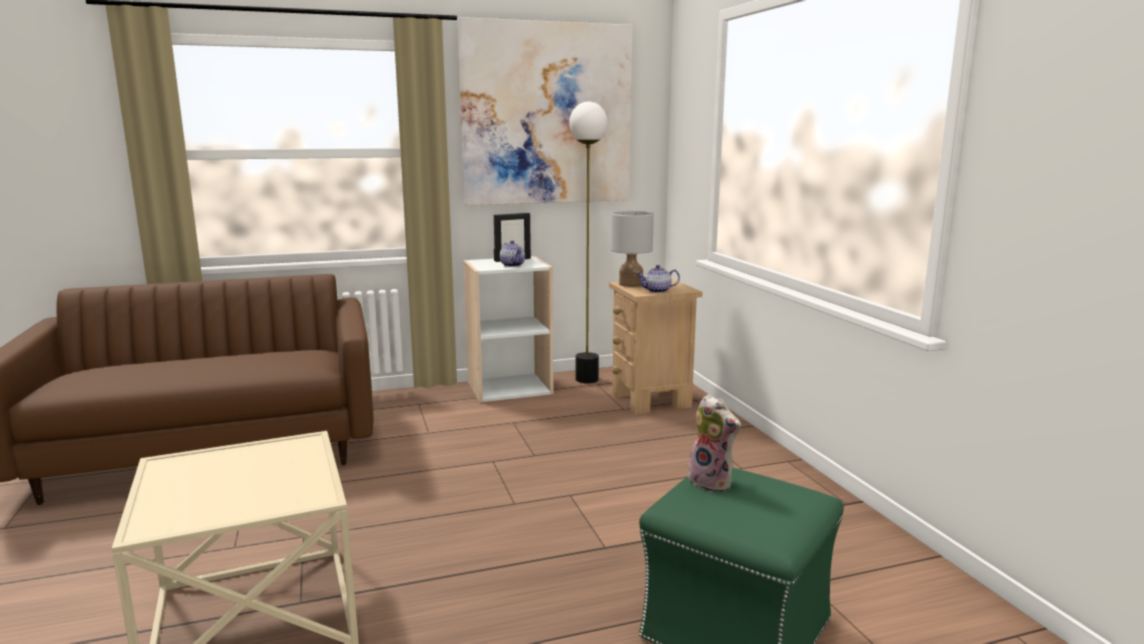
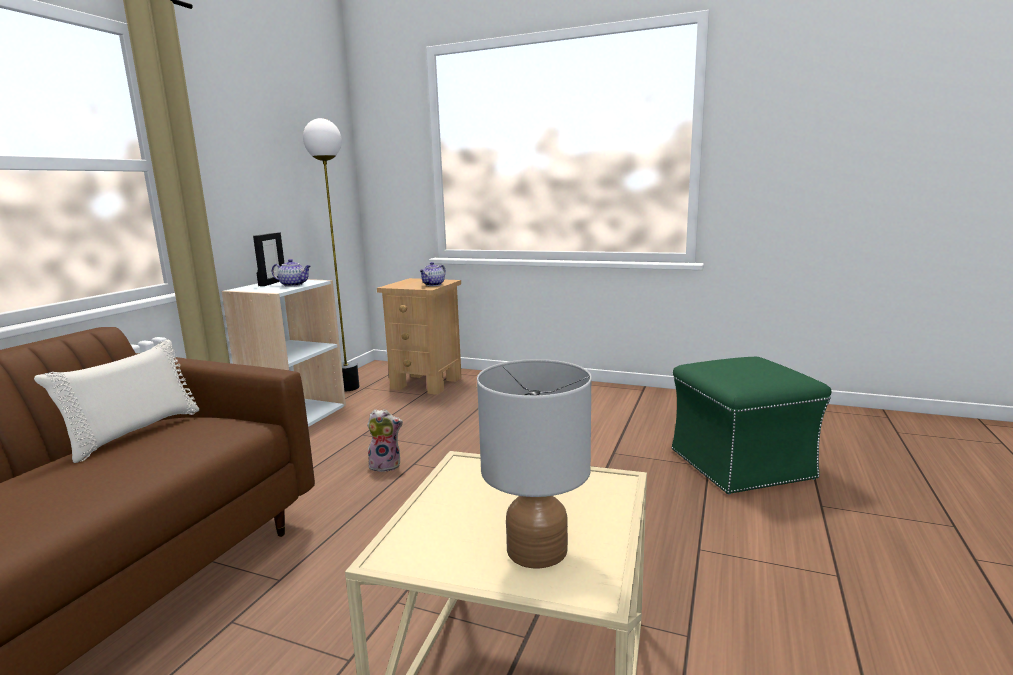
camera: 50 degrees left, 0 degrees up
(281, 352) = (134, 433): none -> white pillow
(546, 114) = (271, 130): picture -> none
(630, 284) = (399, 285): grey table lamp -> grey table lamp (535, 549)
(713, 482) = (718, 369): plush toy -> plush toy (386, 465)

